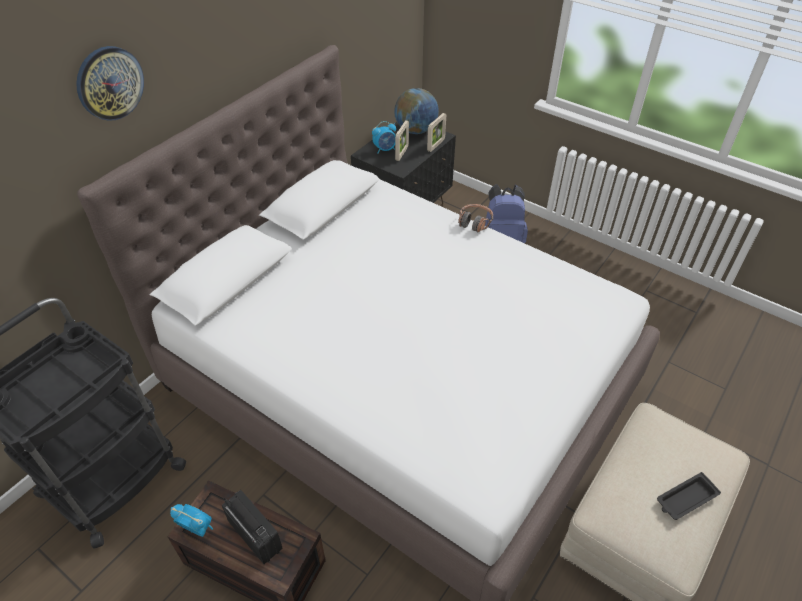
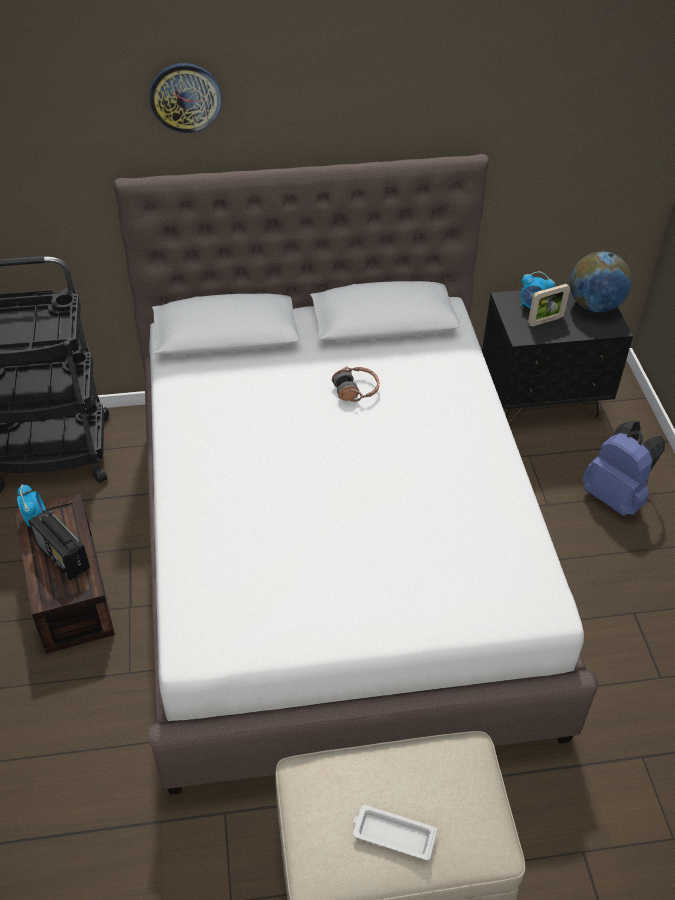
camera: 45 degrees right, 0 degrees up
(255, 535) = (63, 557): radio -> radio turned 135 degrees clockwise
(436, 145) = (594, 334): picture frame -> none
(474, 222) = (504, 430): headphones -> headphones (356, 390)
(685, 499) = (392, 834): black tray -> white tray

